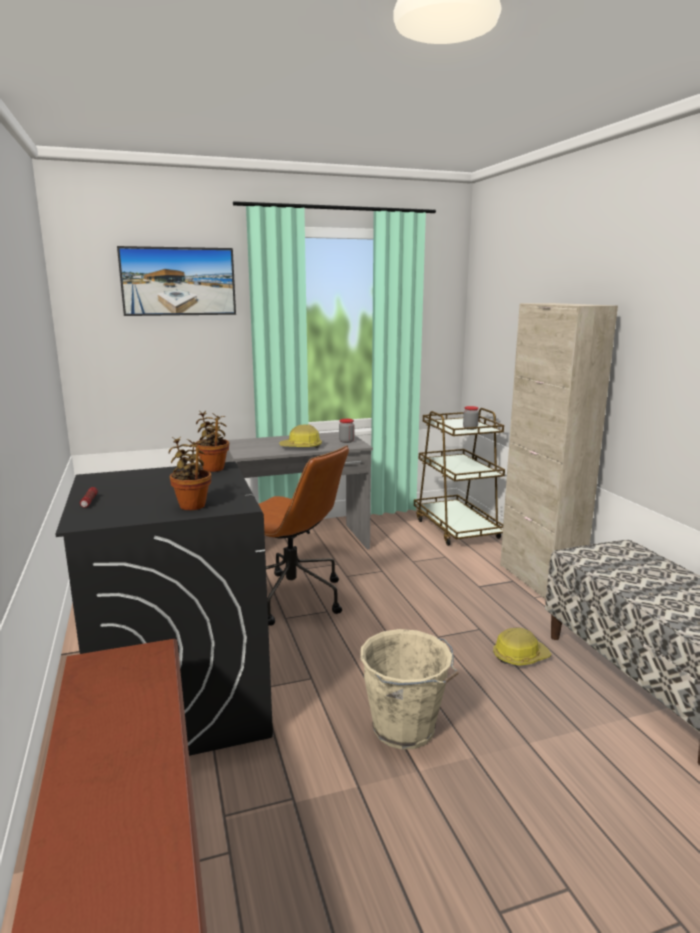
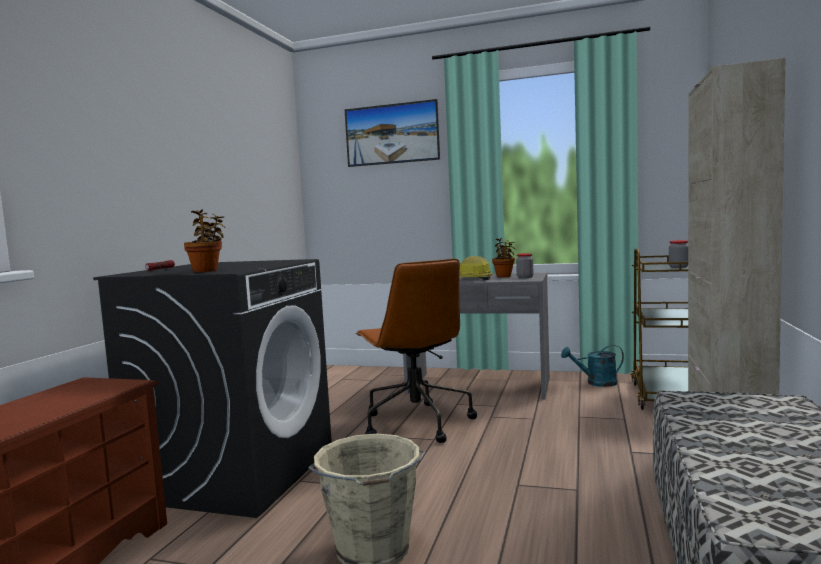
camera: 35 degrees right, 10 degrees down
(213, 468) = (289, 260): potted plant -> potted plant (504, 276)
(390, 524) = (596, 383): none -> turquoise watering can
(519, 656) = (594, 528): hard hat -> none

